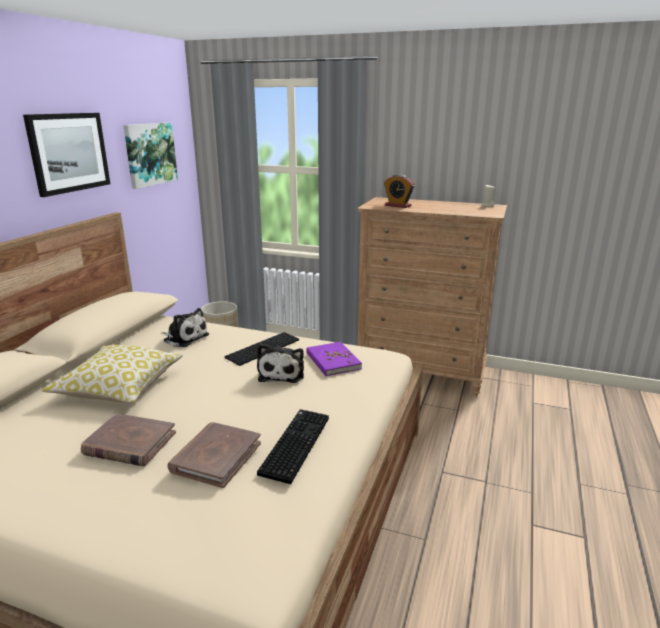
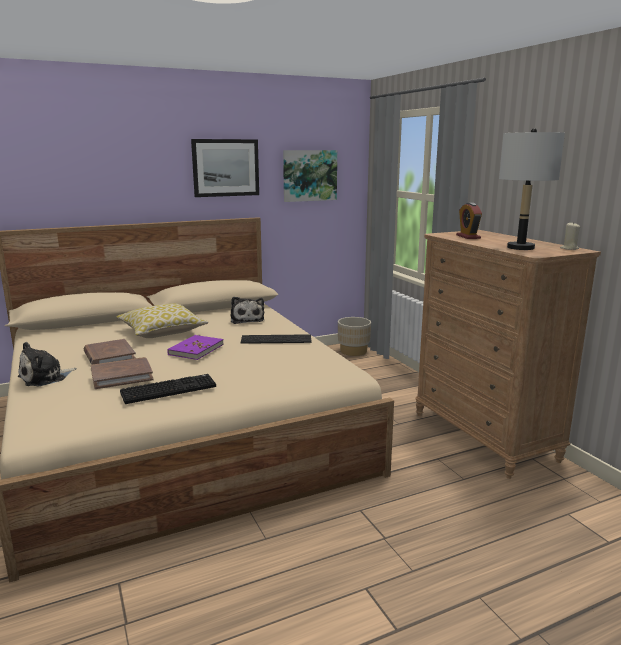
camera: 45 degrees right, 5 degrees down
(282, 373) = (254, 356): plush toy -> plush toy (45, 377)
(333, 361) = (302, 361): purple book -> purple book (196, 349)
(464, 210) = (521, 248): none -> grey table lamp

